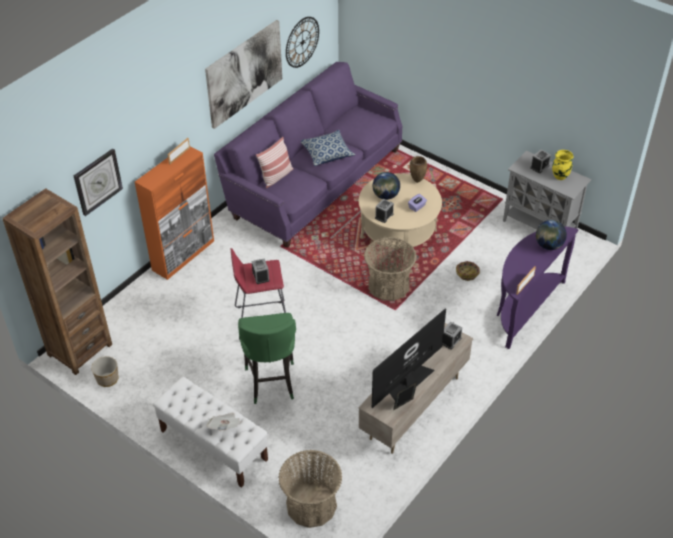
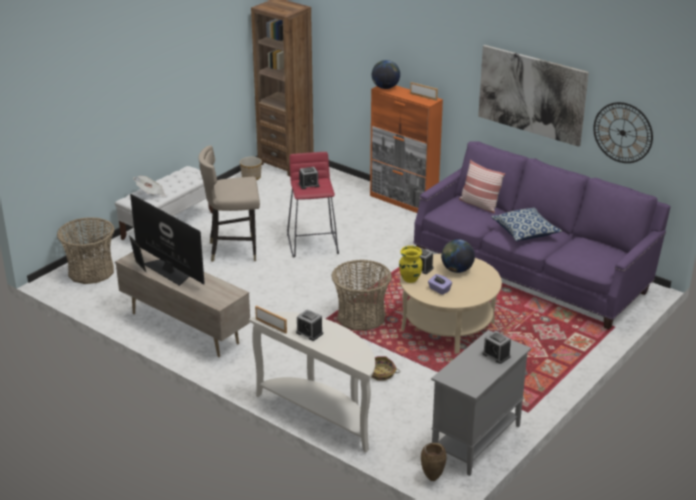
camera: 90 degrees right, 15 degrees down
(97, 181) = (357, 49): wall clock -> none
(271, 382) = (234, 250): green stool -> beige stool
(417, 181) = (487, 291): brown vase -> brown vase (432, 478)
(450, 340) = (218, 297): alarm clock -> alarm clock (309, 333)
(524, 308) = (321, 414): purple console table -> white console table
(548, 245) = (338, 348): globe -> globe (385, 87)
(560, 176) = (477, 370): yellow vase -> yellow vase (409, 279)

